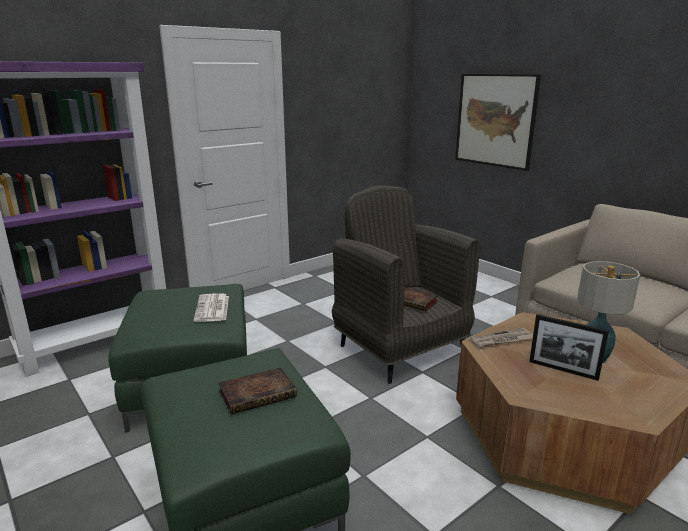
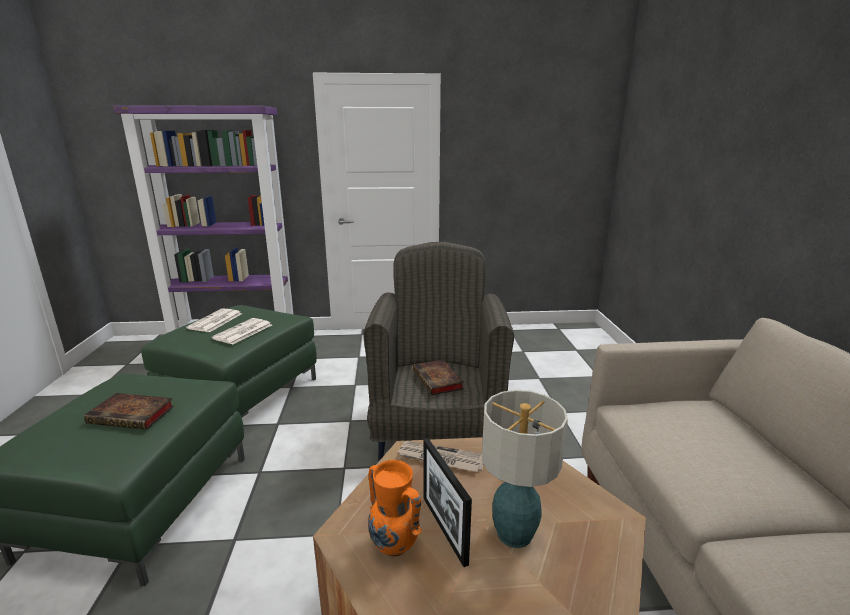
camera: 35 degrees right, 0 degrees up
(161, 308) = (215, 321): none -> newspaper
(495, 120) = (689, 180): picture -> none
(556, 388) = (394, 546): none -> orange vase

